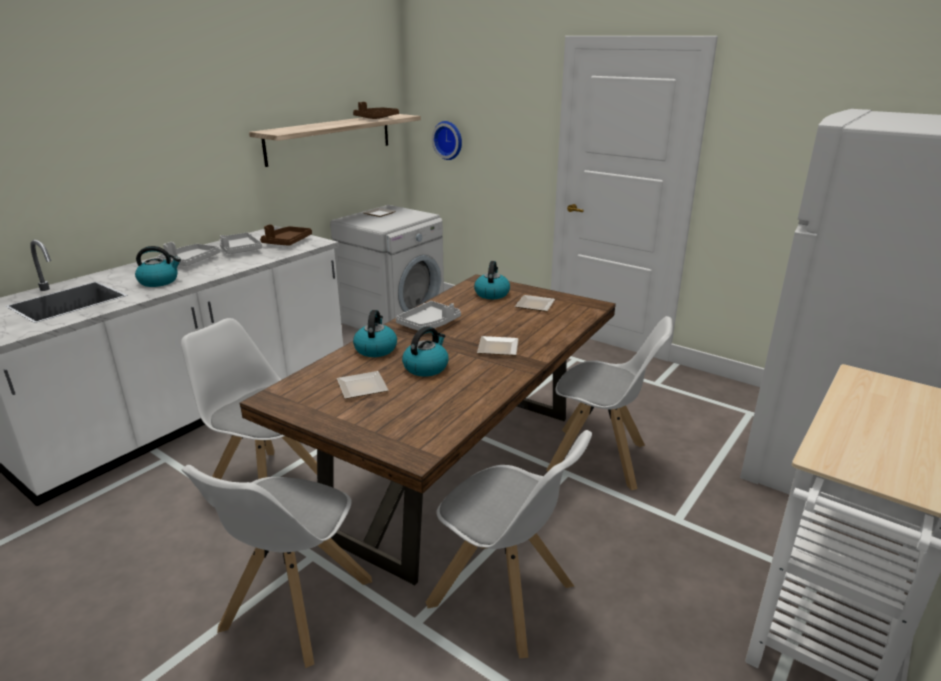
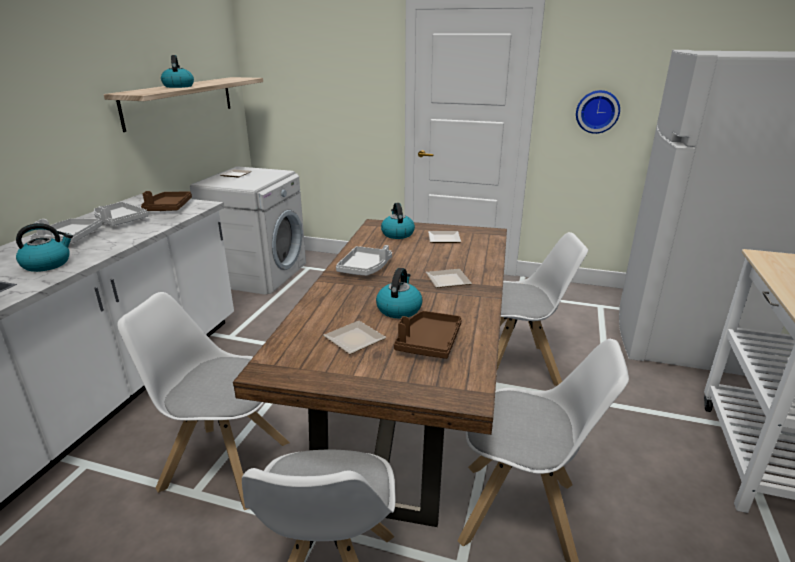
camera: 20 degrees left, 0 degrees up
(375, 349) = (334, 300): kettle -> kettle (178, 86)
(376, 118) = (223, 80): brown tray -> brown tray (428, 342)
(449, 140) = (291, 100): wall clock -> wall clock (597, 111)

